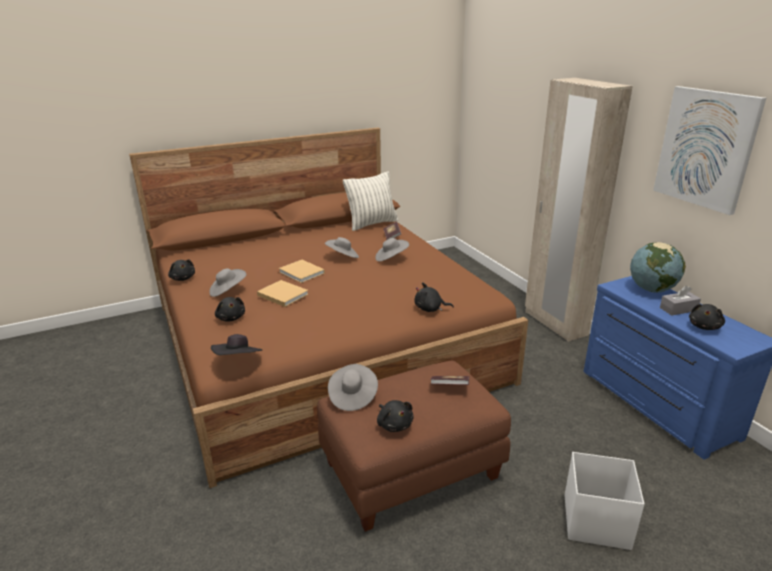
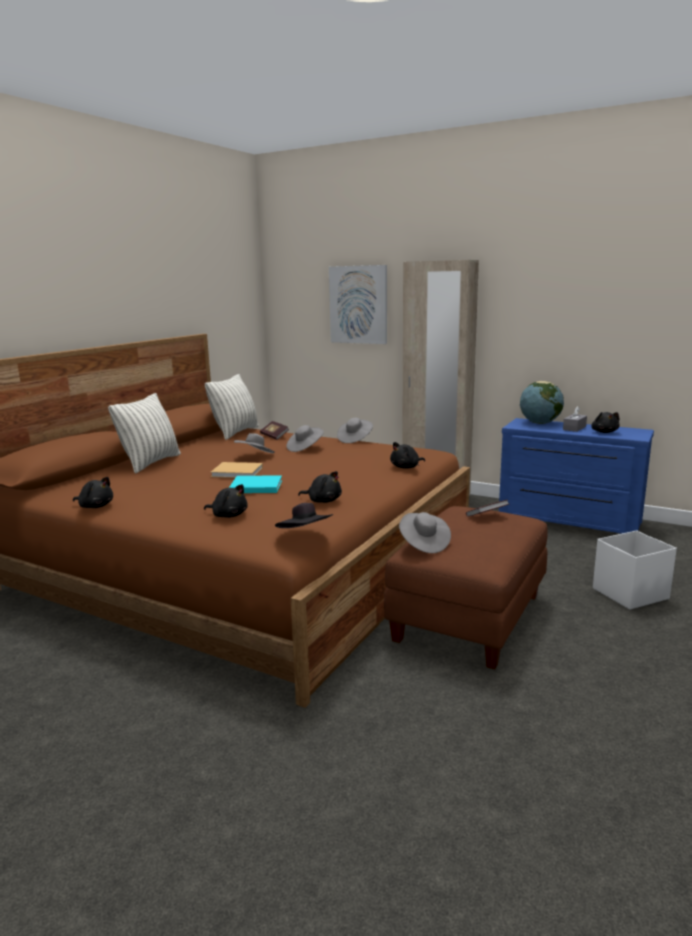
camera: 35 degrees left, 10 degrees down
(228, 291) = (179, 501): grey hat -> grey hat (355, 439)
(271, 243) = (150, 463): none -> pillow
(282, 294) = (254, 486): beige book -> turquoise book
(394, 424) = (488, 548): black plush toy -> black plush toy (323, 501)
(706, 148) = (557, 298): picture -> picture (358, 304)

